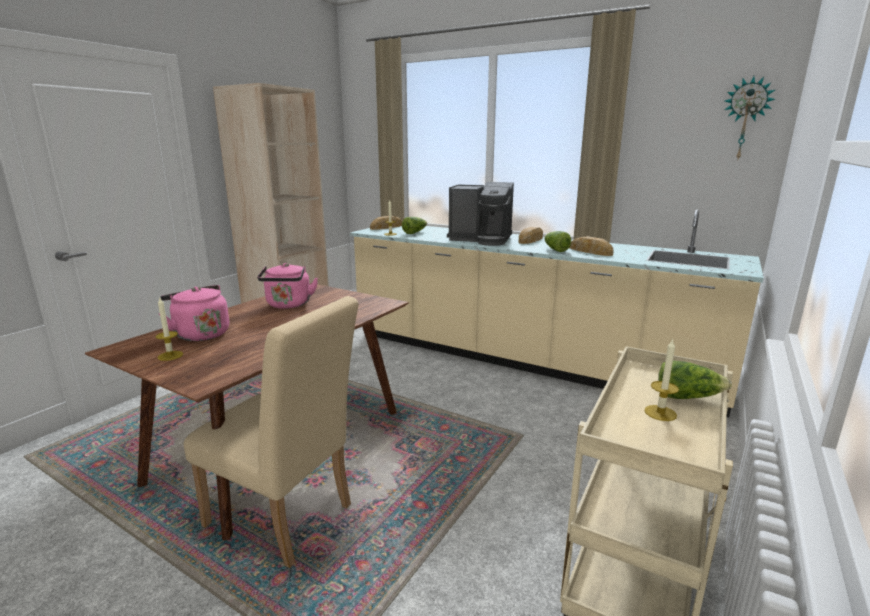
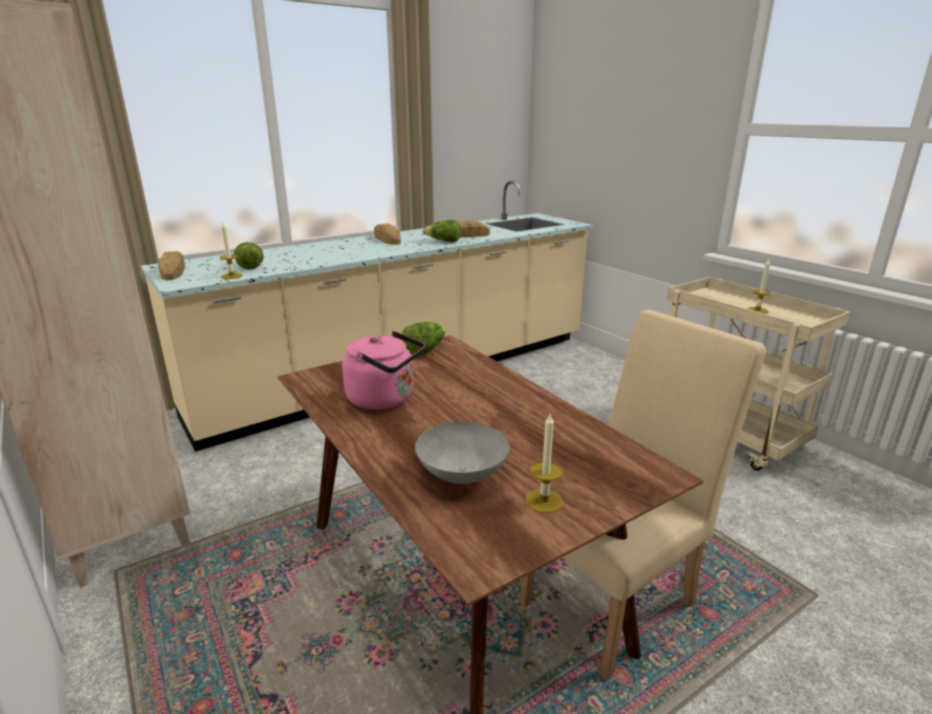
camera: 65 degrees left, 5 degrees up
(200, 334) = (461, 474): pink kettle -> grey bowl
(481, 239) = (352, 251): coffee machine -> none
(687, 397) = (735, 299): lettuce -> lettuce (425, 350)
(745, 119) = (504, 98): wall clock -> none

